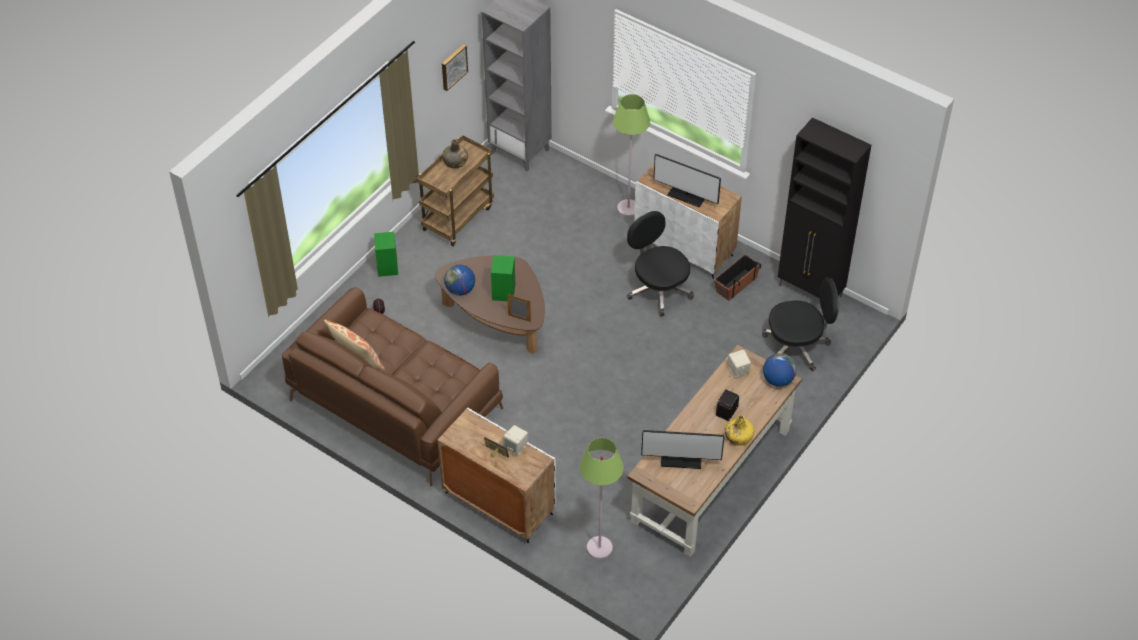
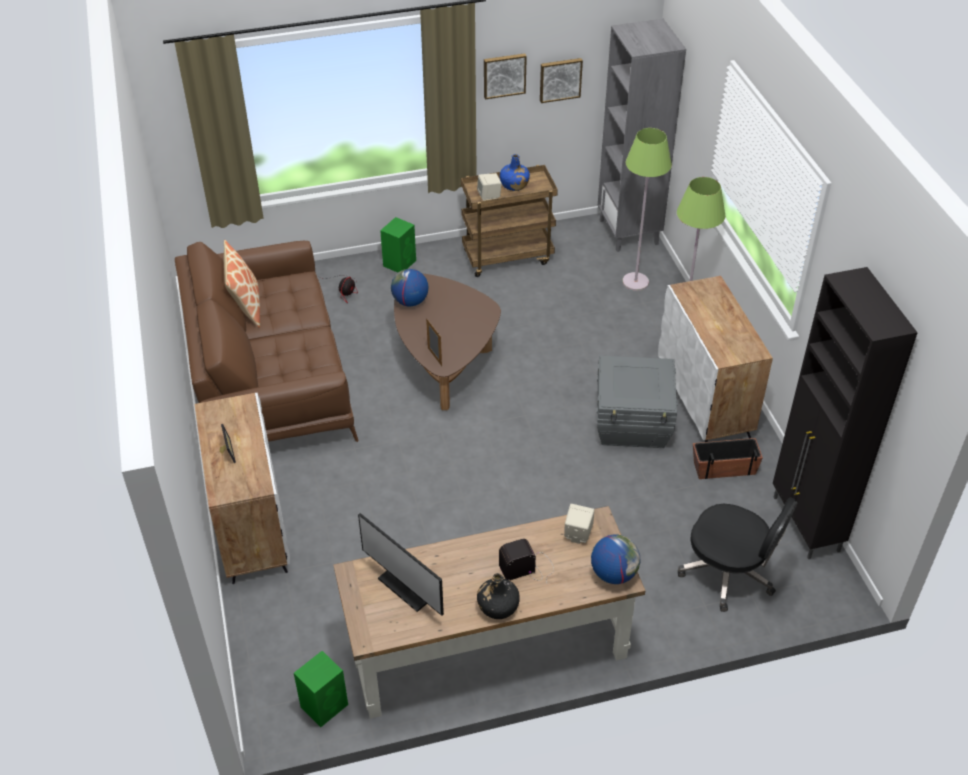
camera: 40 degrees right, 5 degrees down
(422, 85) = (504, 75): none -> picture
(455, 162) = (514, 185): green bottle -> blue bottle
(503, 291) = (448, 325): green speaker -> green speaker (325, 705)
(516, 447) = (253, 458): beige speaker -> beige speaker (489, 197)
(599, 548) = (291, 639): green floor lamp -> green floor lamp (635, 282)
(658, 289) = (633, 424): black office chair -> grey storage box
(686, 196) = (709, 325): monitor -> none
(738, 437) = (498, 606): yellow bottle -> black bottle

